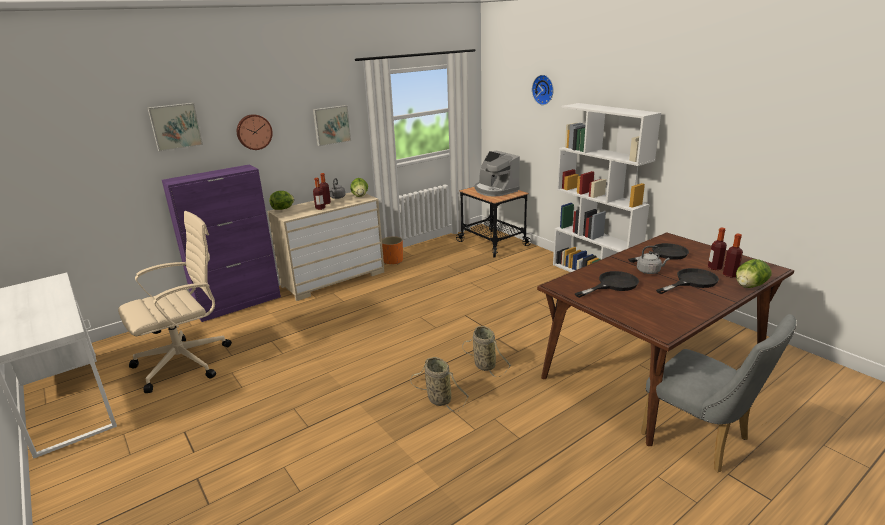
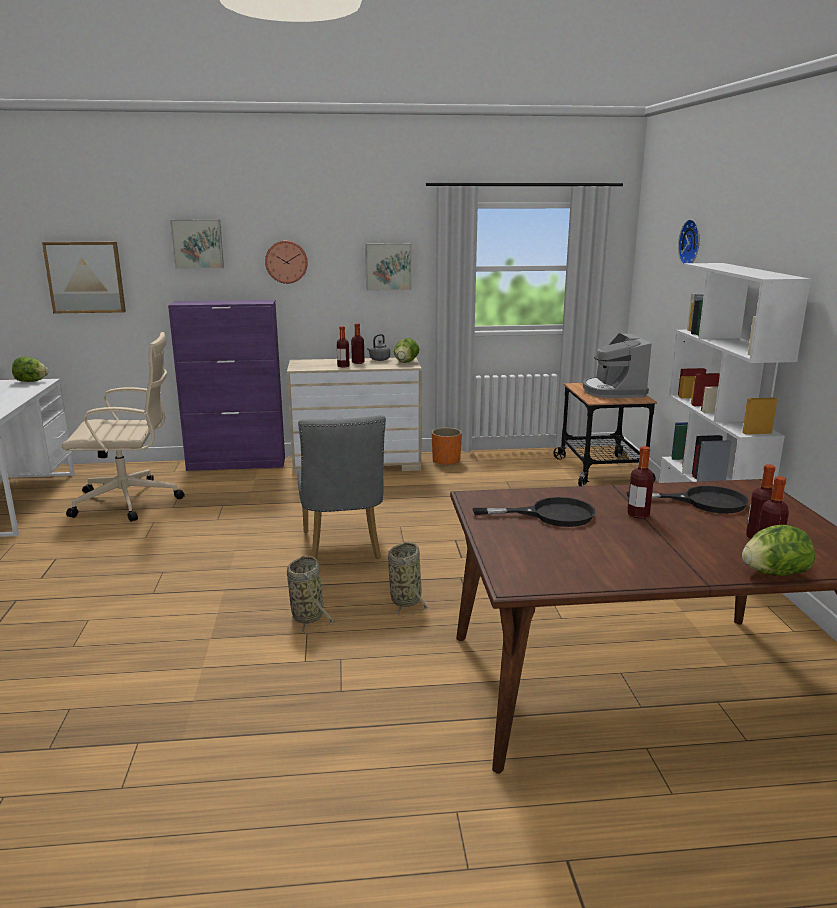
camera: 30 degrees right, 5 degrees down
(67, 172) = (85, 277): none -> picture
(283, 209) = (307, 360): lettuce -> lettuce (31, 381)
(649, 271) = (638, 514): grey kettle -> bottle
(691, 282) = (681, 542): black frying pan -> none
(702, 440) = (586, 800): grey chair -> grey chair (343, 548)

